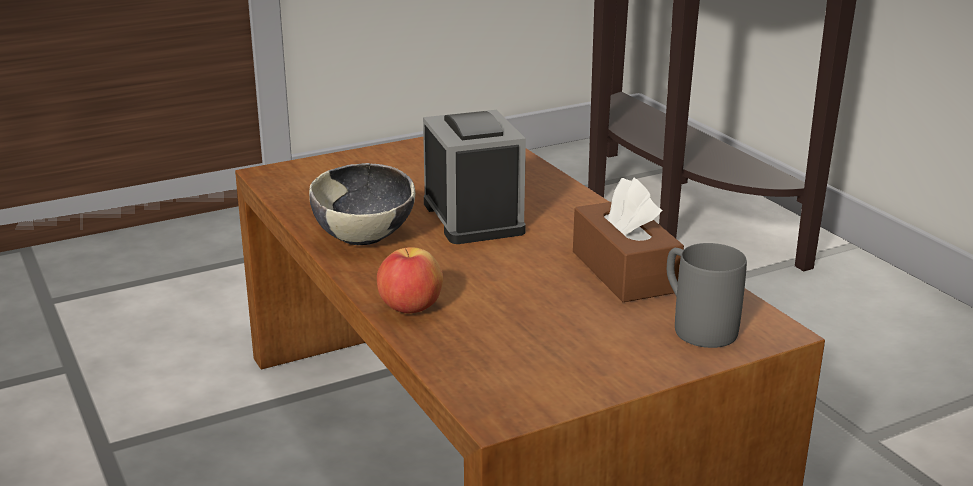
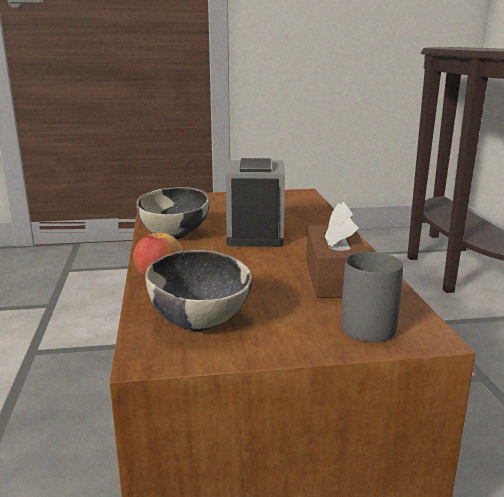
camera: 20 degrees right, 5 degrees down
(515, 357) = (200, 321): none -> bowl

